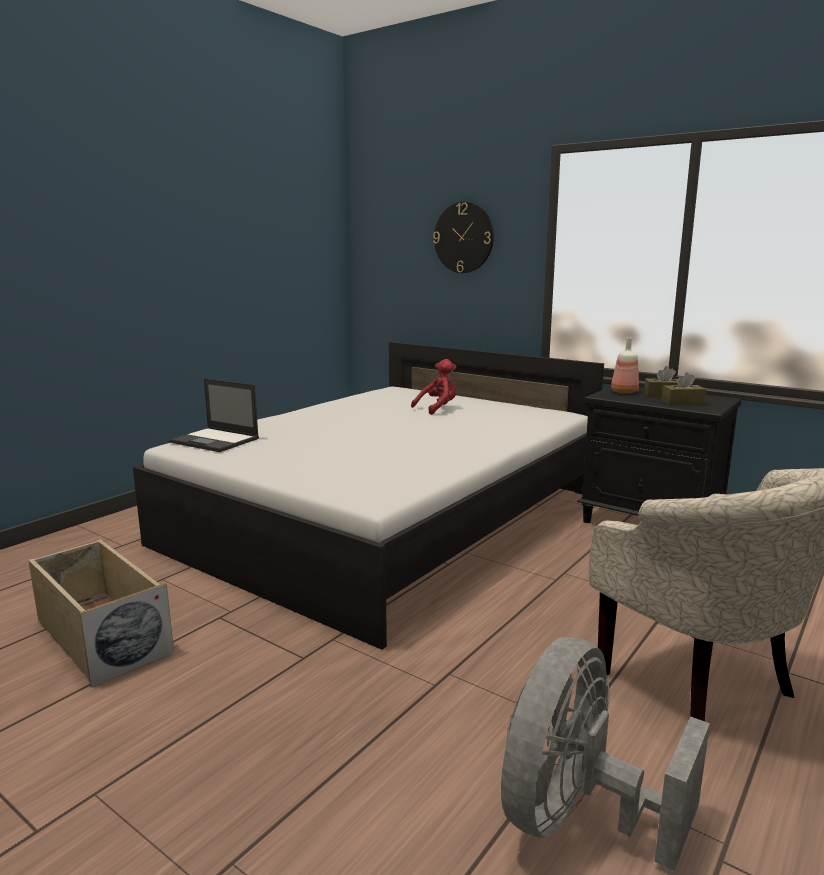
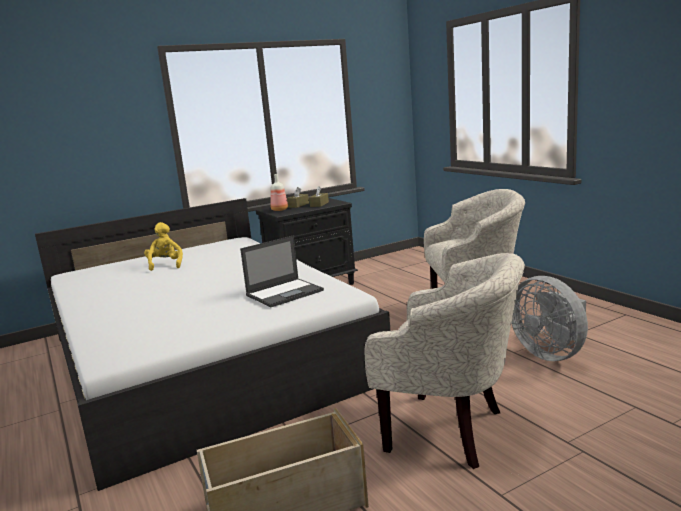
camera: 65 degrees left, 0 degrees up
(215, 440) = (121, 342): laptop -> laptop (285, 293)
(254, 725) = (452, 431): none -> beige armchair
(438, 408) = (165, 265): red plush toy -> yellow plush toy
(463, 237) = (86, 123): wall clock -> none

